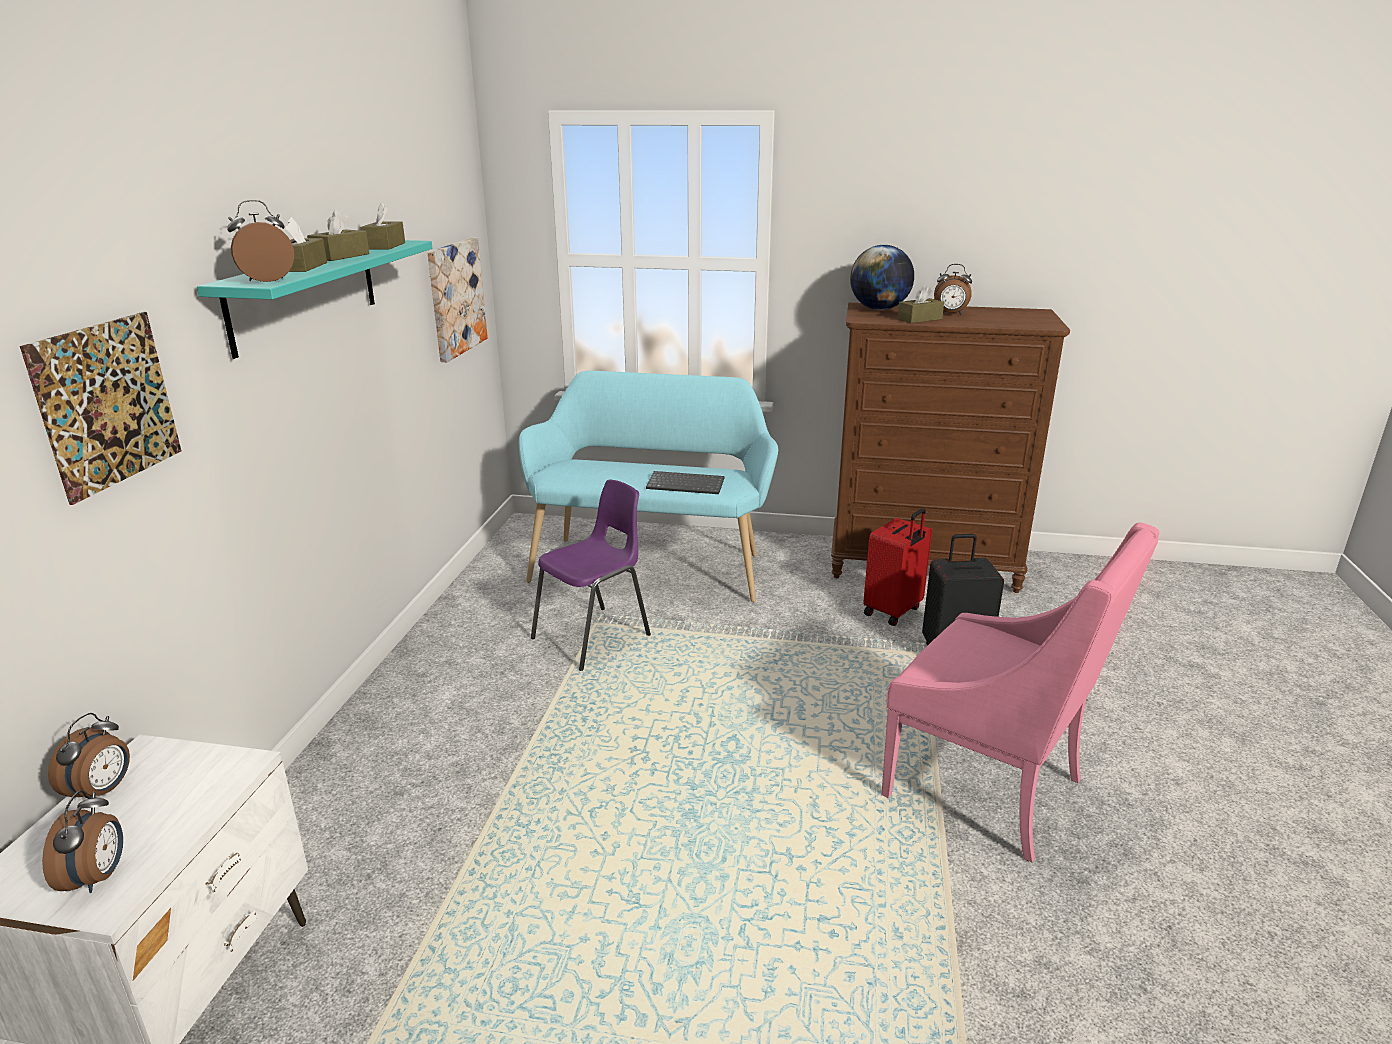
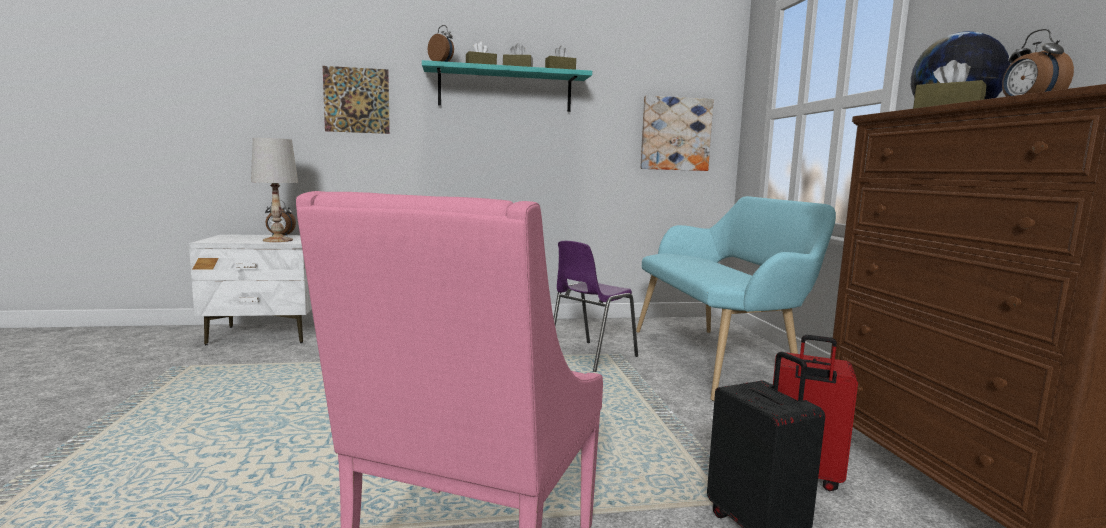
camera: 70 degrees right, 15 degrees down
(98, 877) = (224, 239): alarm clock -> none
(192, 787) = (278, 240): none -> white table lamp
(594, 637) = (590, 357): purple chair -> purple chair turned 105 degrees clockwise
(686, 484) = (708, 274): keyboard -> none

